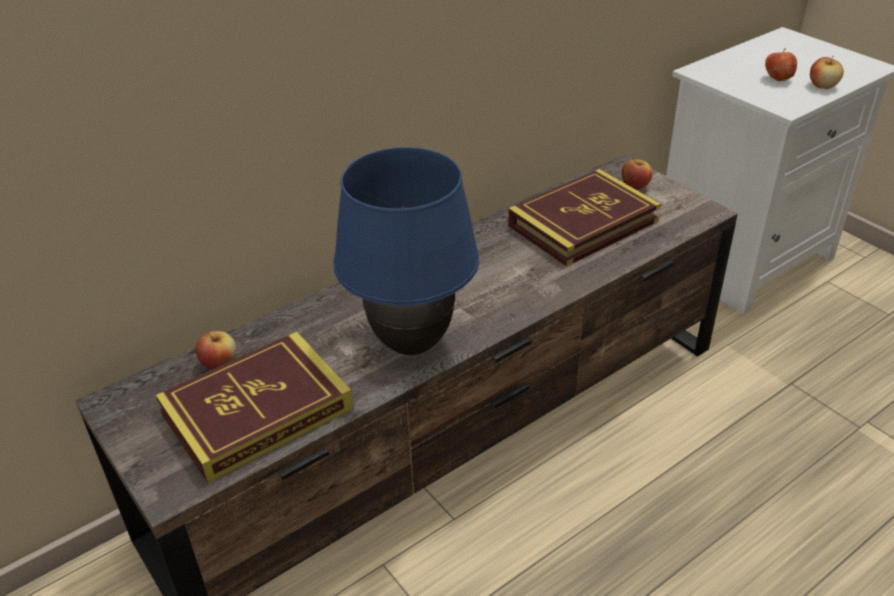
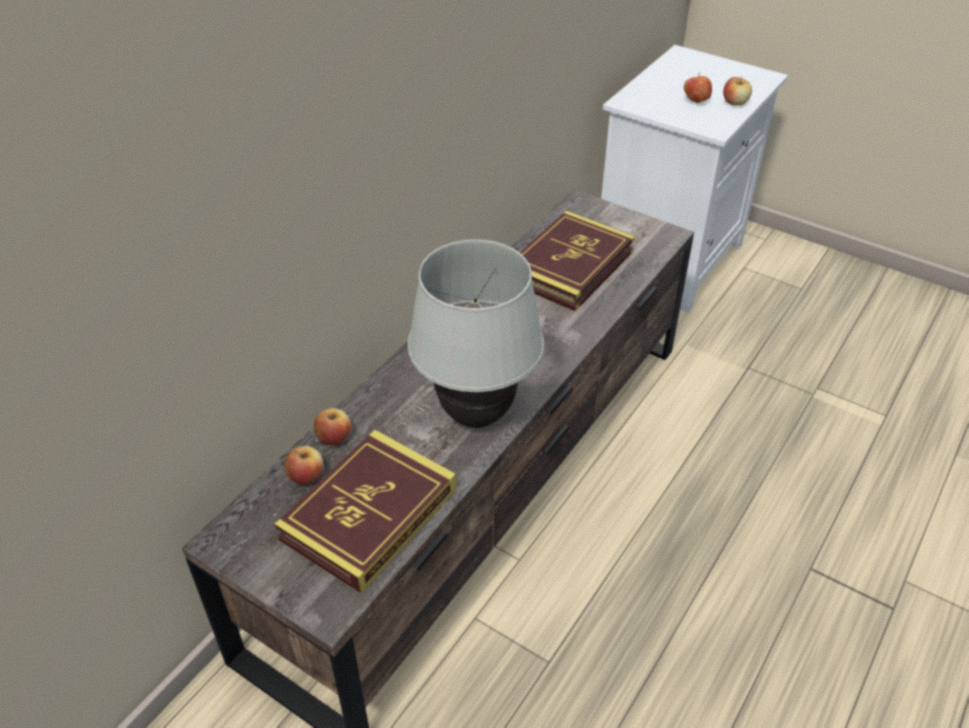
camera: 20 degrees left, 5 degrees up
(412, 343) = (476, 415): blue table lamp -> white table lamp
(634, 186) = (597, 220): apple -> apple (334, 438)

